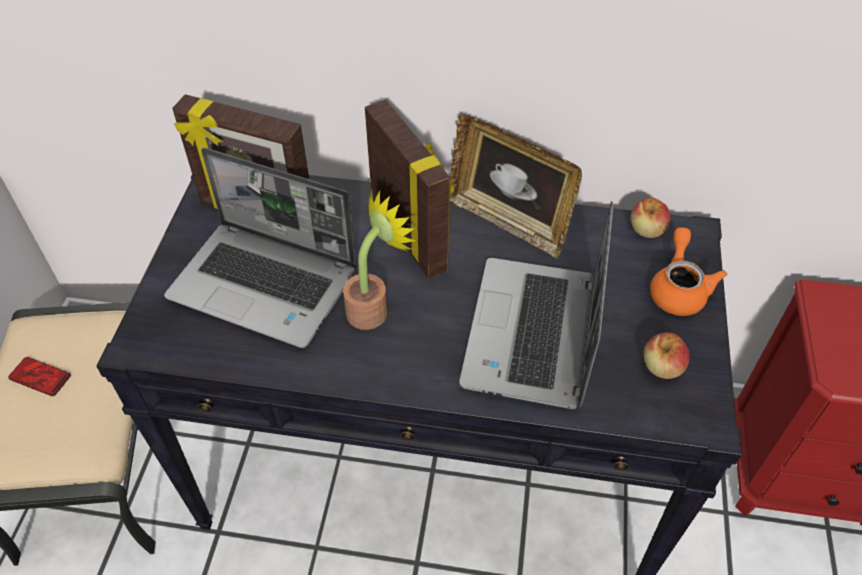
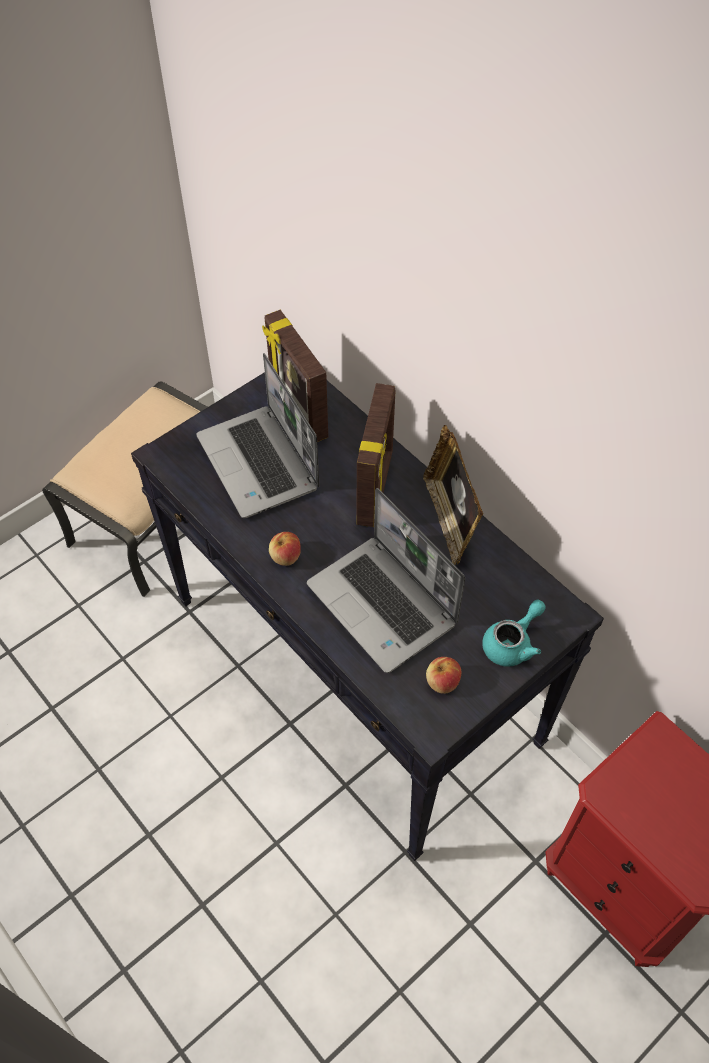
camera: 40 degrees right, 5 degrees up
(40, 377) = (138, 436): phone -> none
(373, 308) = (306, 521): potted plant -> none
(533, 335) = (384, 605): laptop -> laptop turned 90 degrees counterclockwise
(647, 230) = (538, 590): apple -> apple (285, 556)
(678, 289) = (512, 643): orange teapot -> turquoise teapot

